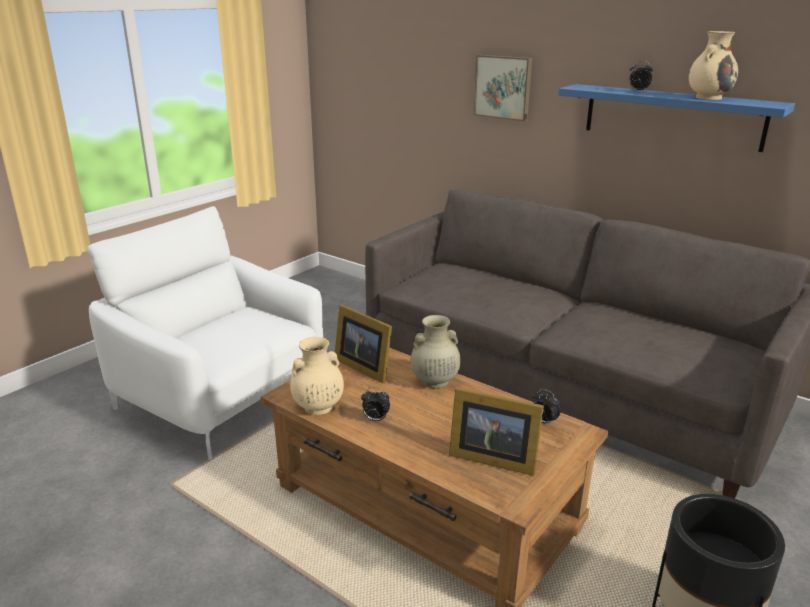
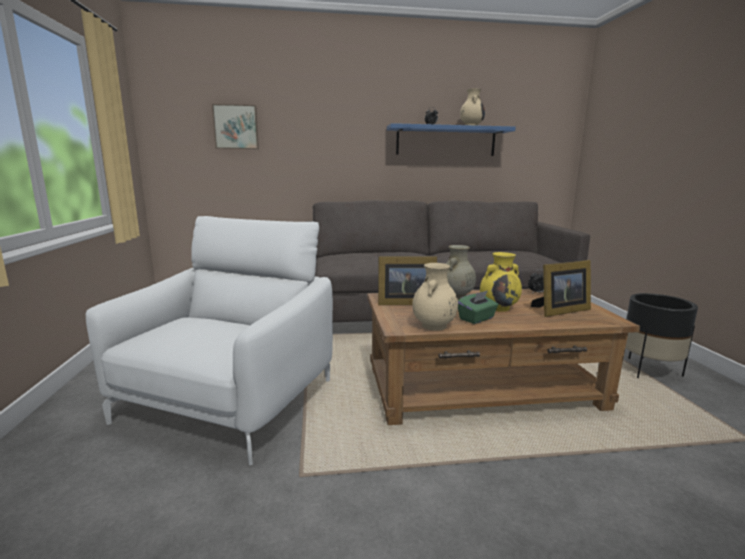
camera: 45 degrees left, 10 degrees down
(222, 397) = (228, 401): white armchair -> white armchair turned 120 degrees clockwise
(375, 419) = (477, 319): alarm clock -> green tissue box
(435, 418) = (499, 307): none -> yellow vase
(503, 87) = (334, 131): picture -> picture (236, 127)

